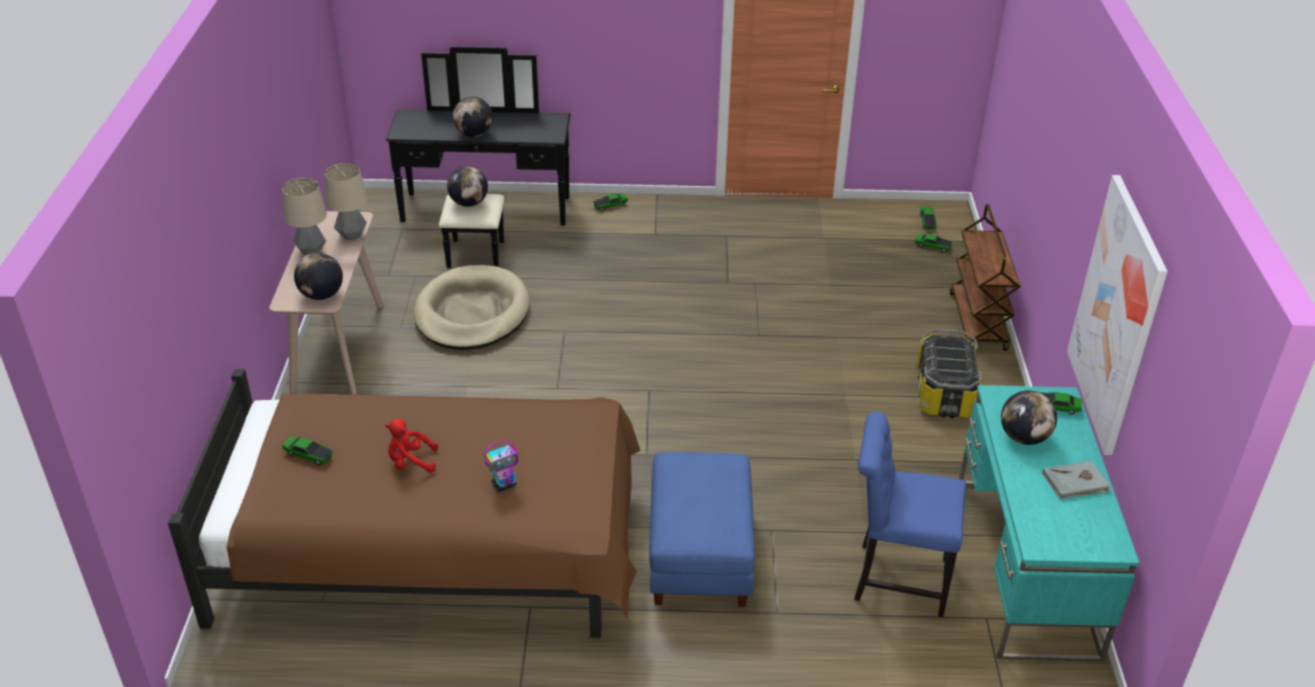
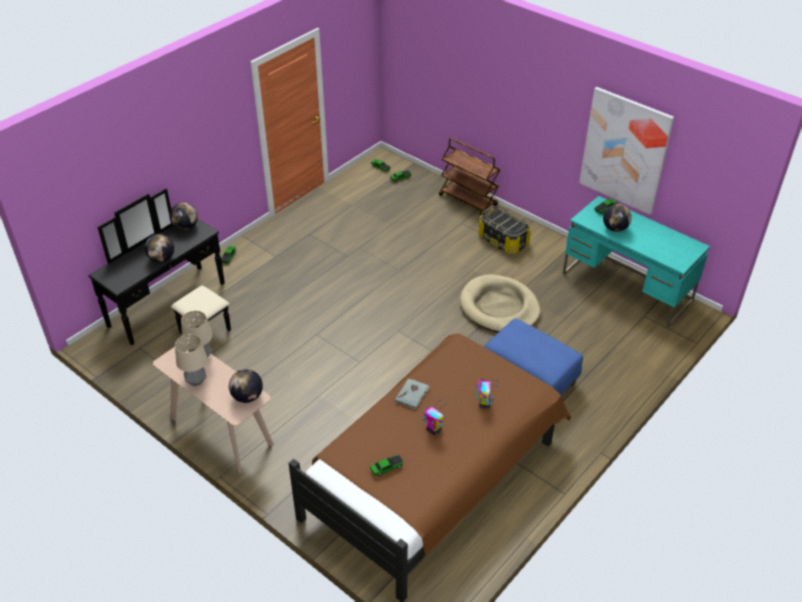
camera: 50 degrees left, 5 degrees up
(411, 462) = (433, 430): red plush toy -> toy robot
(469, 203) = (196, 301): globe -> globe (185, 227)
(472, 313) = (258, 360): beige dog bed -> beige dog bed (499, 307)
(895, 578) = (599, 327): blue chair -> none
(1076, 482) = (653, 232): grey book -> grey book (412, 395)

